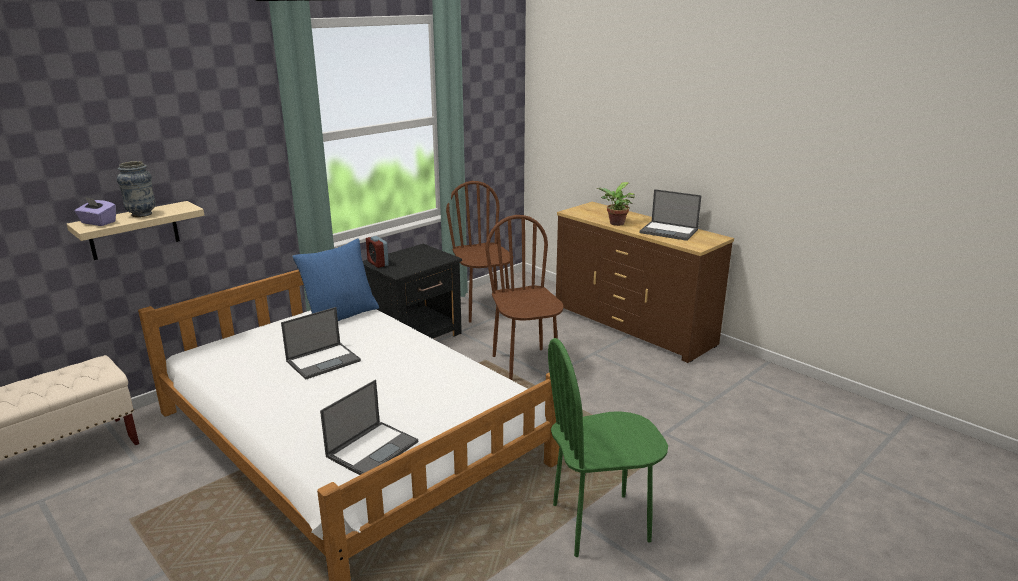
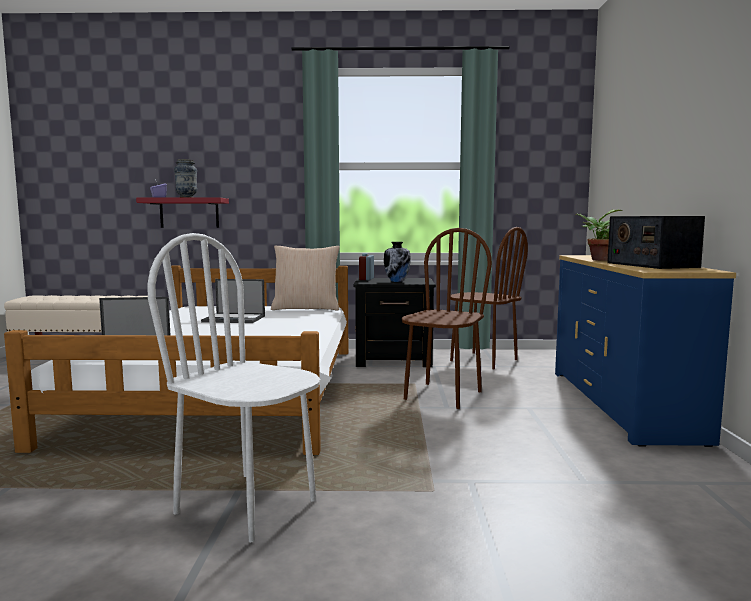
camera: 45 degrees right, 15 degrees down
(133, 231) = (189, 213): beige shelf -> red shelf
(340, 315) = (306, 308): blue pillow -> beige pillow
(417, 260) = (397, 281): none -> vase
(482, 309) = (483, 360): brown chair -> brown chair turned 105 degrees clockwise
(600, 523) = (247, 505): green chair -> white chair
(633, 326) = (622, 404): brown dresser -> blue dresser
(669, 231) = (651, 265): laptop -> radio

